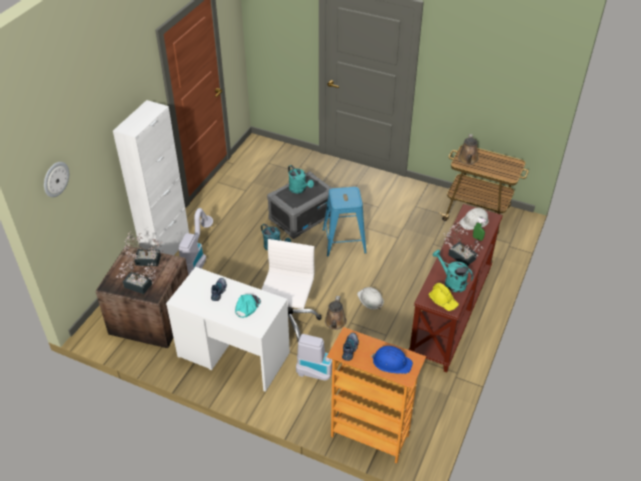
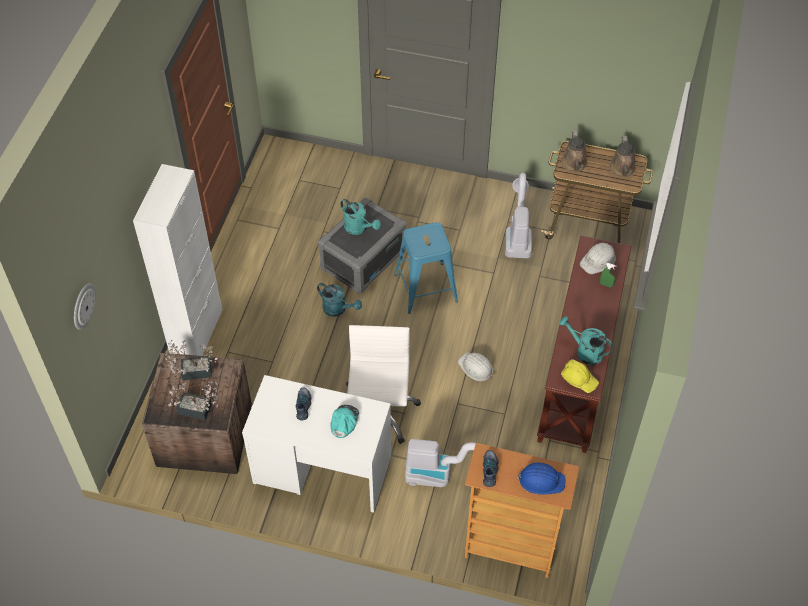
camera: 10 degrees left, 10 degrees up
(196, 258) = (240, 340): vacuum cleaner -> vacuum cleaner (517, 233)
(335, 323) = (438, 407): brown watering can -> brown watering can (622, 169)
(459, 255) = (588, 312): potted plant -> none

